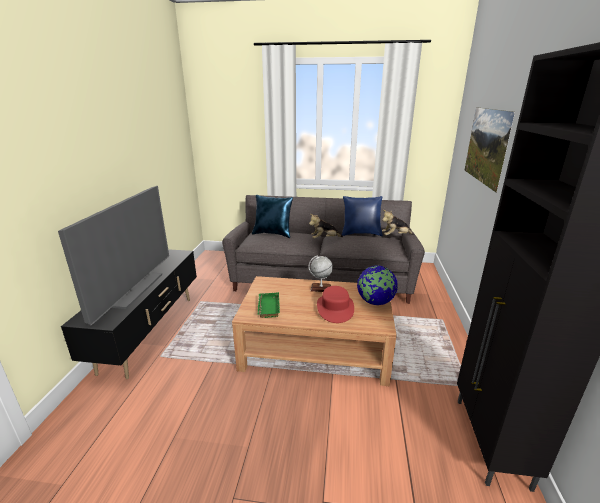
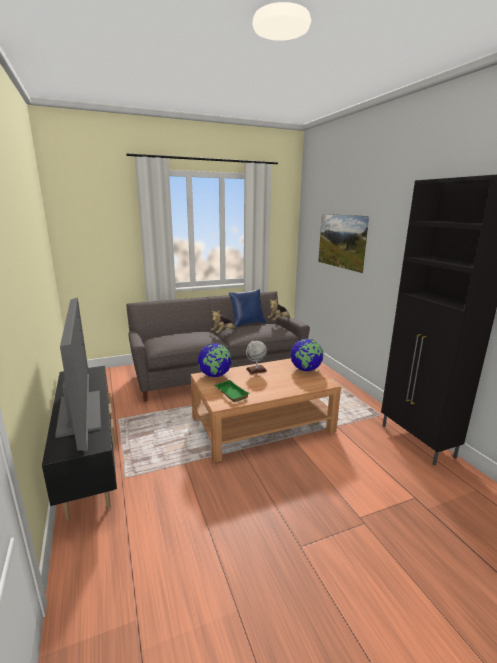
camera: 30 degrees left, 5 degrees down
(273, 234) = (173, 336): blue pillow -> none
(275, 283) = (215, 375): none -> globe
(335, 308) = (283, 381): red hat -> none

